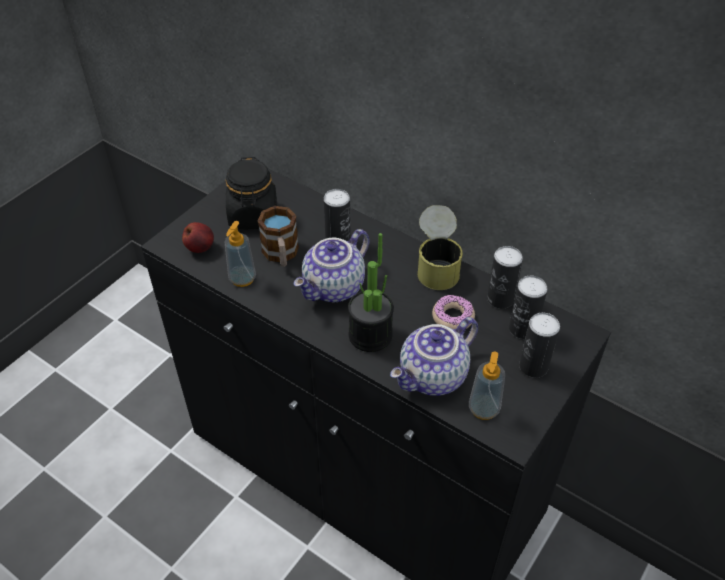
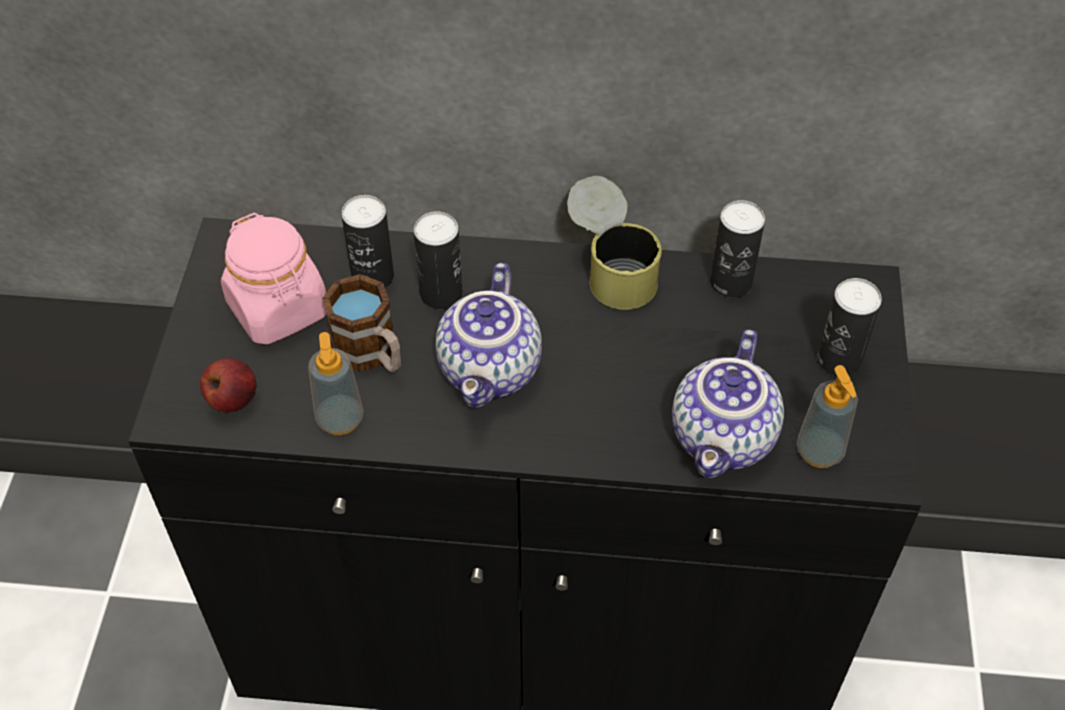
camera: 30 degrees left, 5 degrees up
(253, 216) = (279, 309): black jar -> pink jar
(370, 335) = (595, 418): potted plant -> none
(453, 317) = (688, 339): donut -> none
(522, 329) = (789, 313): can -> can (373, 277)

